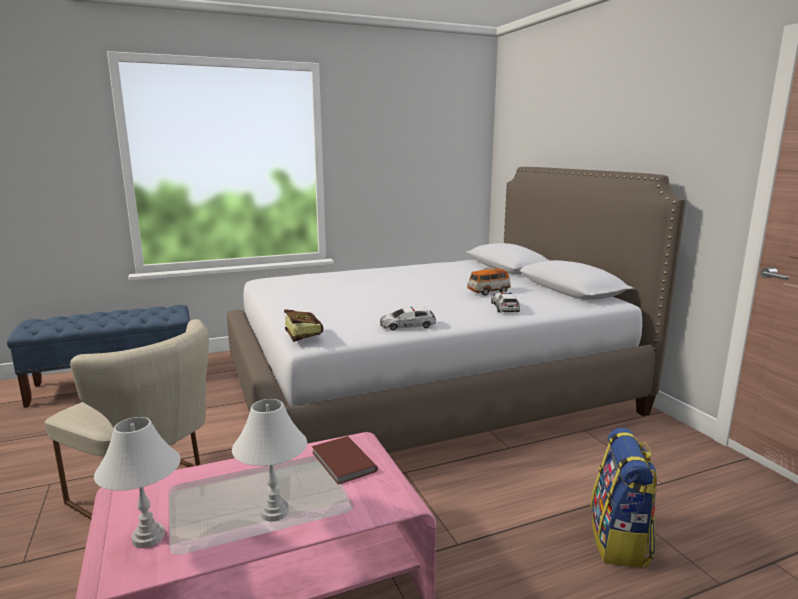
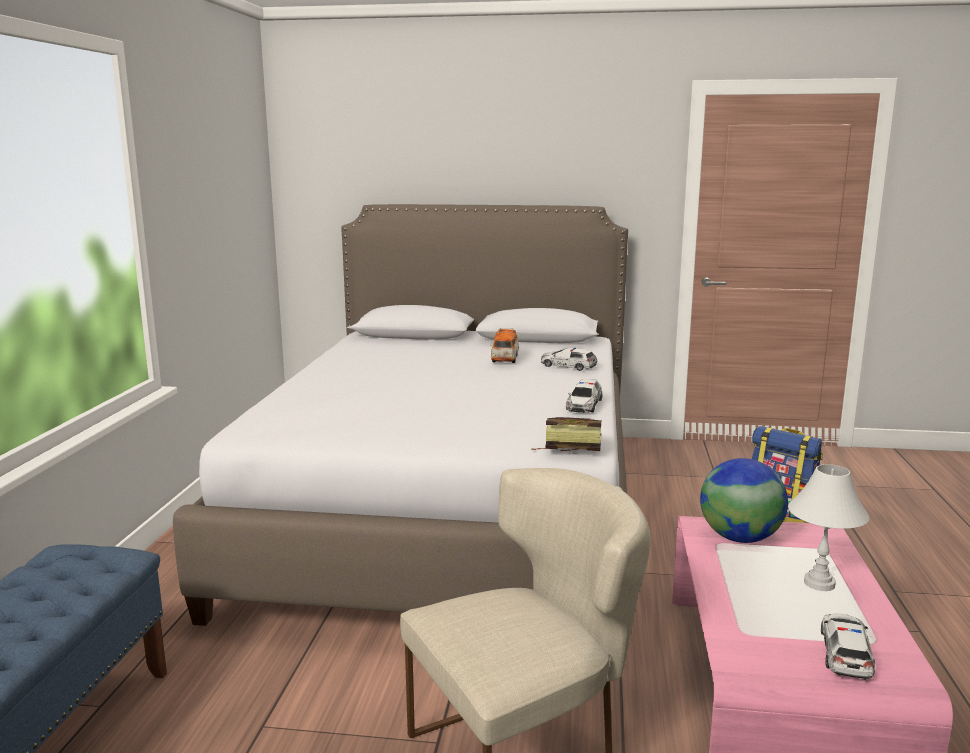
camera: 60 degrees left, 0 degrees up
(149, 538) = (845, 653): white table lamp -> toy car
(342, 462) = (740, 538): brown book -> globe

